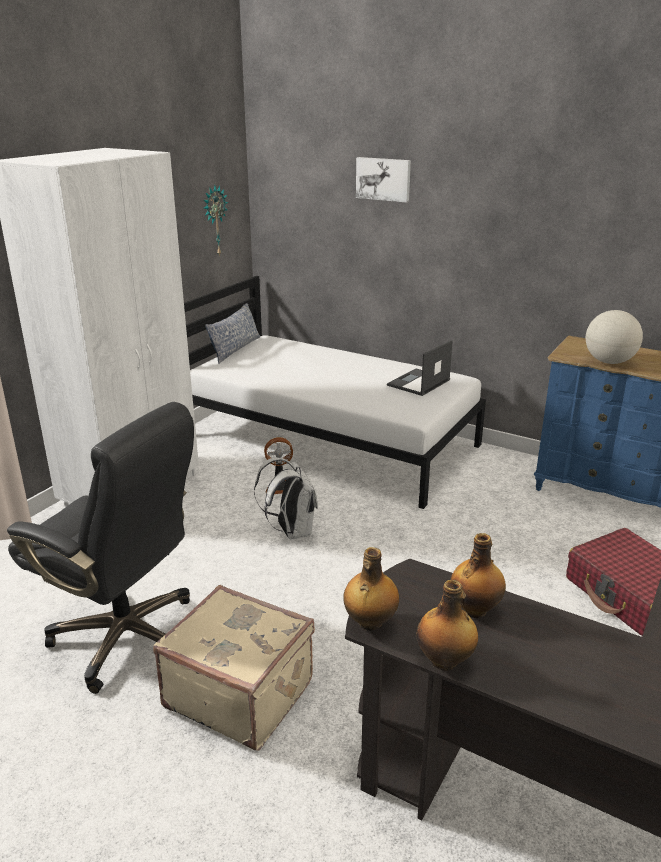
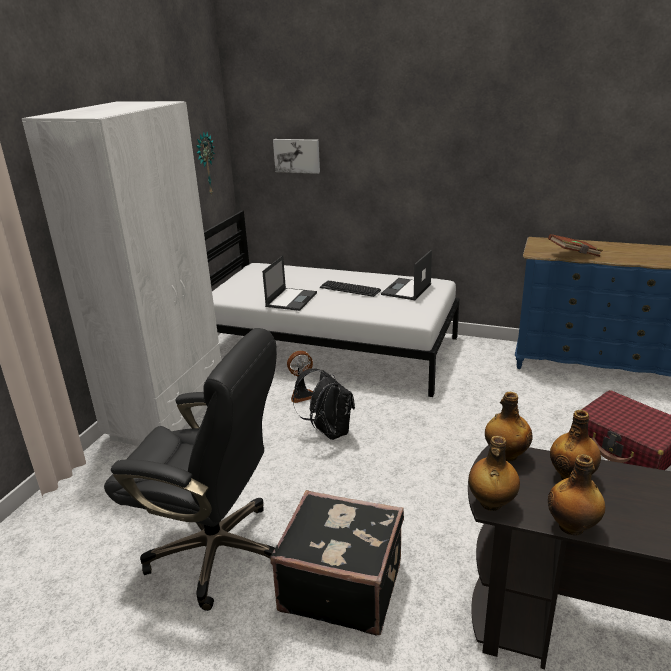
camera: 10 degrees left, 0 degrees up
(235, 349) = (233, 277): pillow -> none
(240, 692) = (341, 585): beige suitcase -> black suitcase
(286, 379) = (291, 299): none -> laptop
(291, 531) = (328, 432): white backpack -> black backpack
(355, 375) = (350, 289): none -> keyboard
(383, 179) = (356, 116): picture -> picture (297, 155)
(415, 575) = (505, 455): none -> bottle
(609, 362) = (574, 254): globe -> brown book

